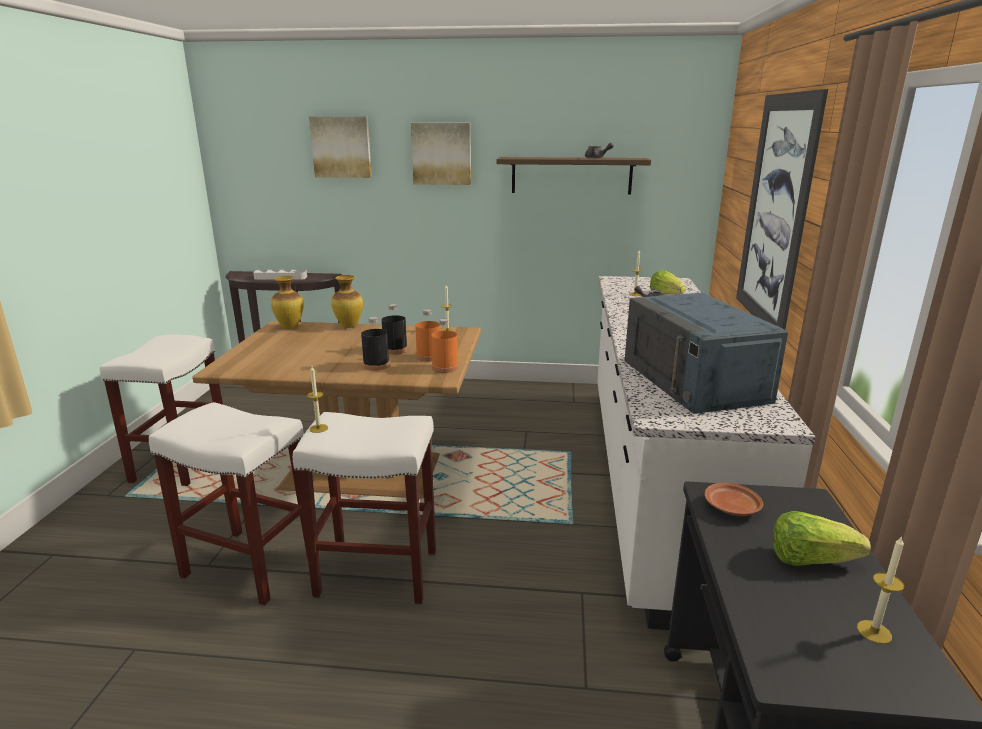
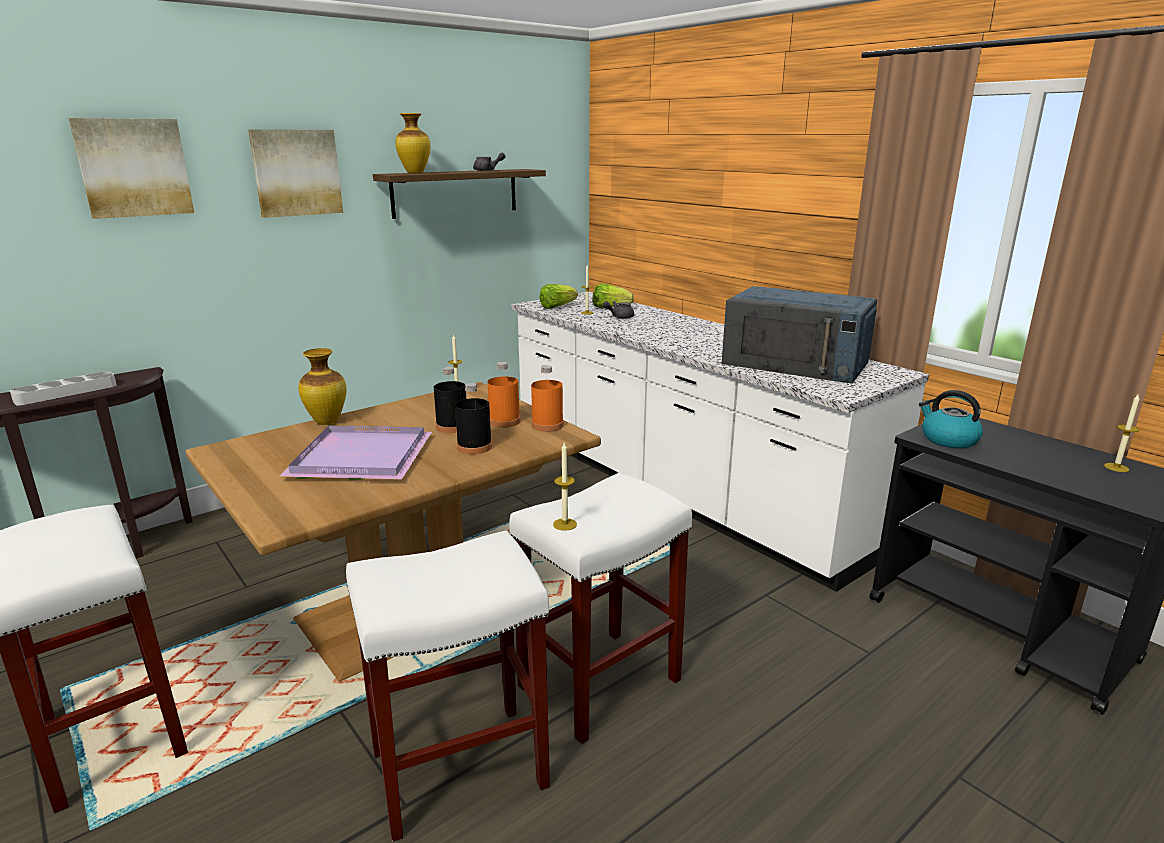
camera: 45 degrees left, 0 degrees up
(289, 327) = (243, 447): vase -> vase (415, 173)
(315, 351) = (358, 458): none -> purple tray
(731, 508) = (948, 440): brown plate -> kettle
(775, 212) = (726, 210): picture -> none
(809, 560) = (1030, 449): lettuce -> lettuce (557, 307)

